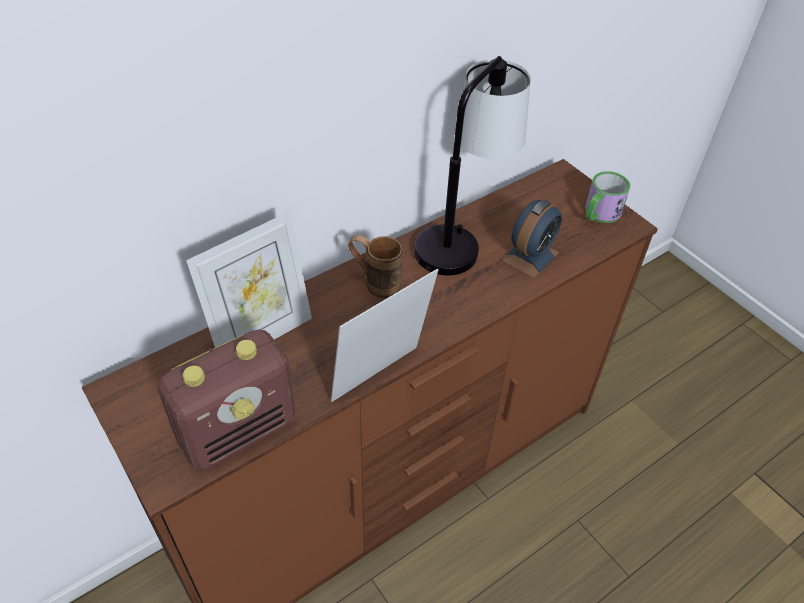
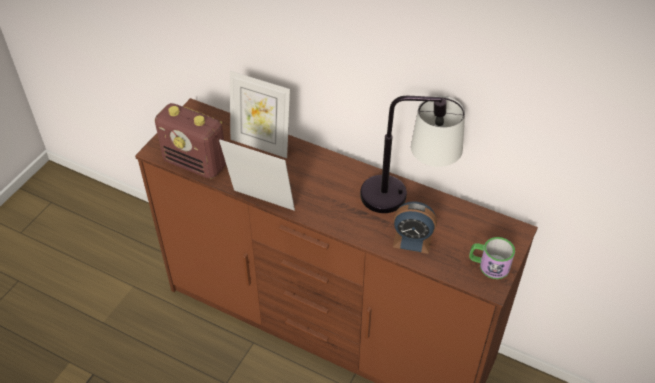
camera: 65 degrees right, 0 degrees up
(375, 283) = (332, 173): brown mug -> none

